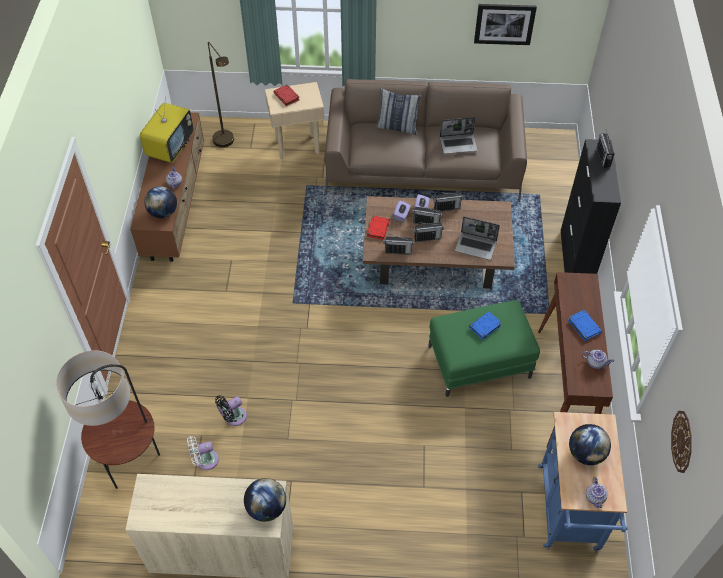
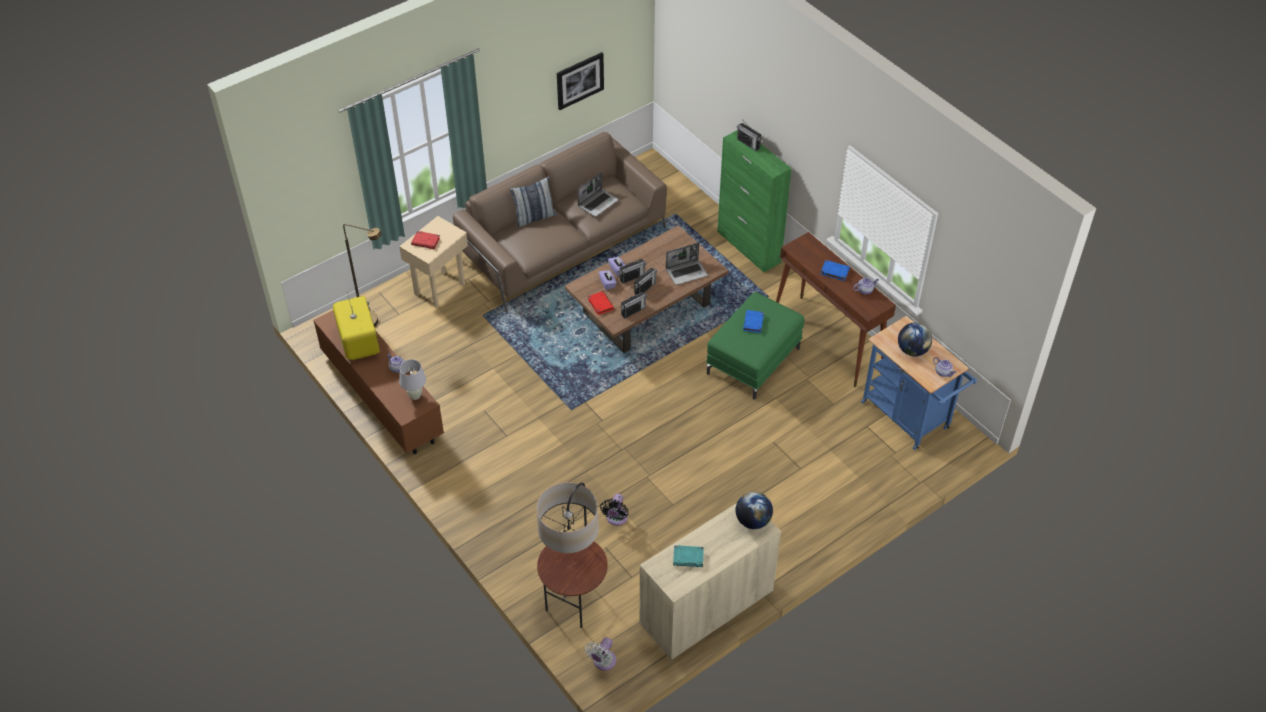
camera: 40 degrees left, 5 degrees down
(163, 212) = (415, 396): globe -> white table lamp
(180, 499) = (688, 558): none -> turquoise book
(204, 460) = (627, 561): white fan -> white fan (603, 662)
(447, 208) = (636, 257): radio -> none
(575, 260) = (749, 247): black cabinet -> green cabinet
(682, 441) = (987, 284): wall clock -> none

